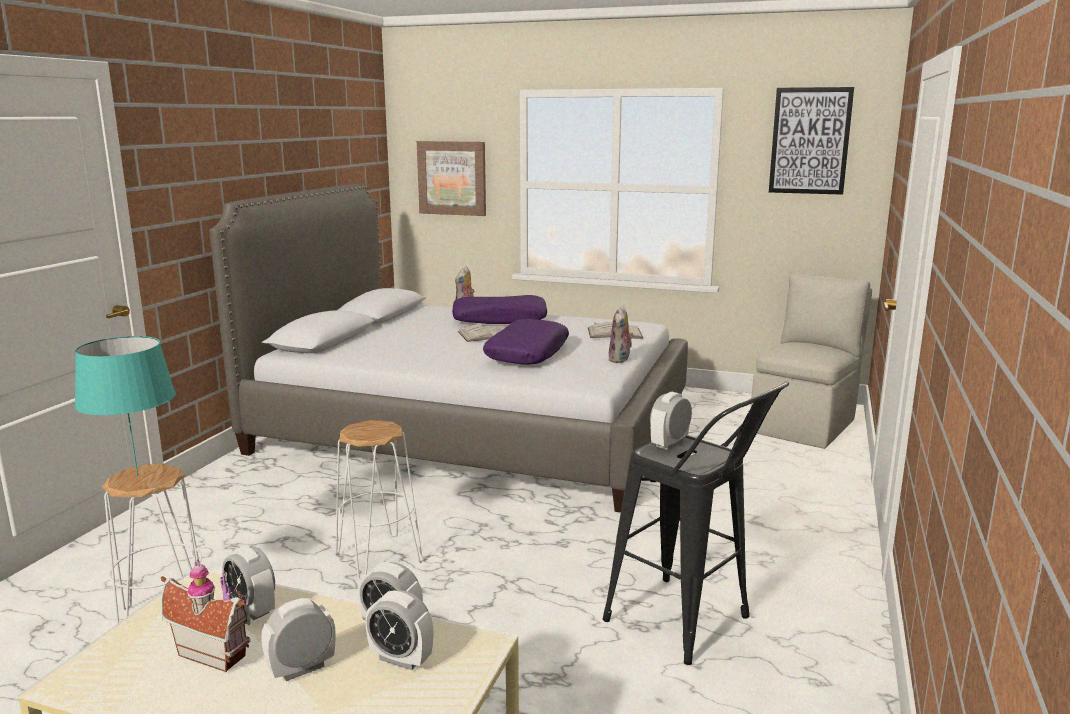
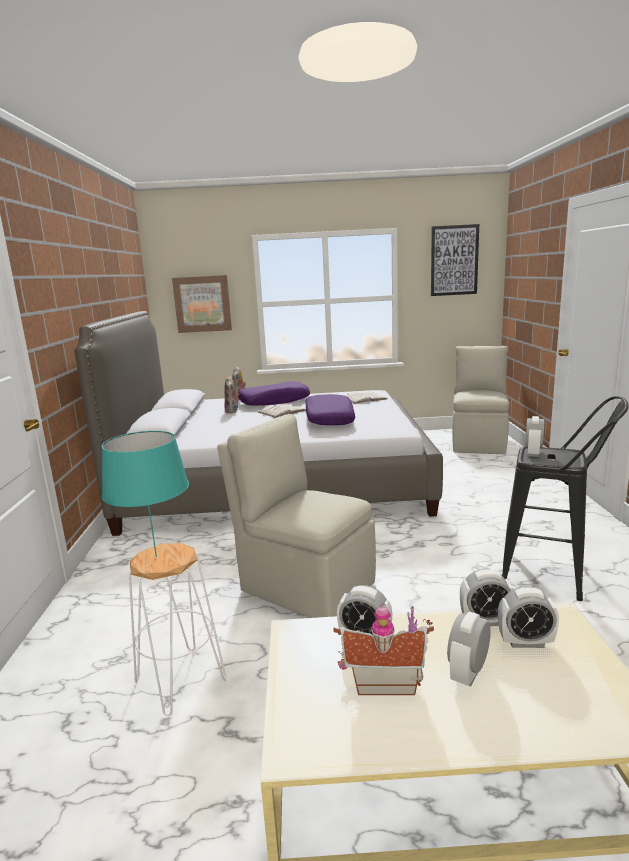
camera: 20 degrees left, 0 degrees up
(379, 557) = (305, 585): white stool -> beige chair
(620, 360) = (394, 413): plush toy -> plush toy (232, 411)

